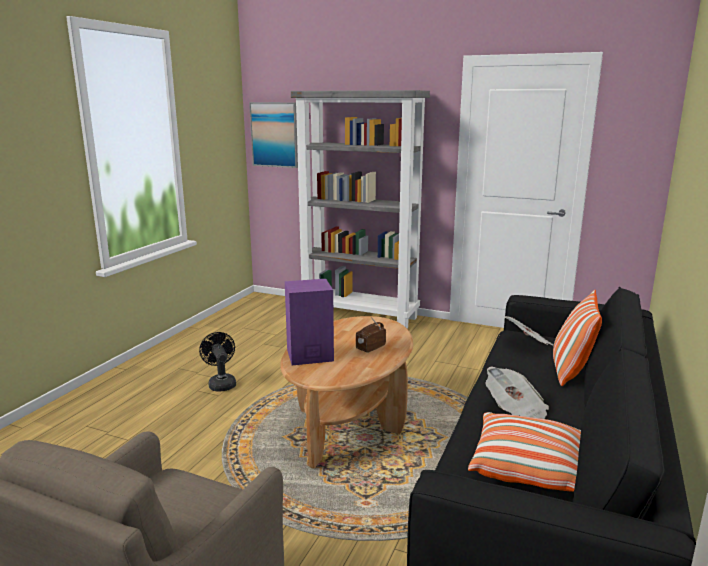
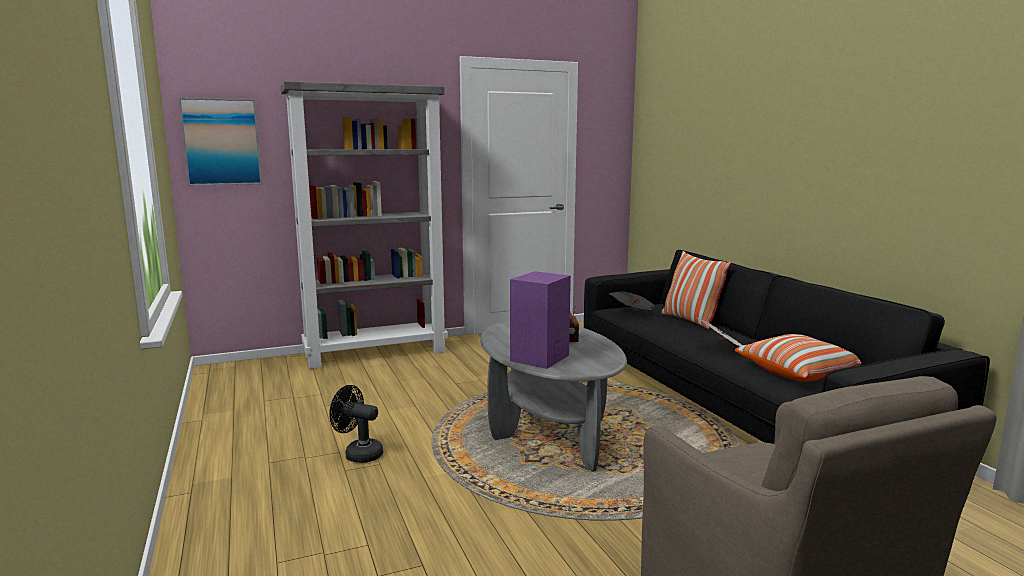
camera: 45 degrees left, 5 degrees down
(349, 422) = (548, 430): brown coffee table -> grey coffee table

